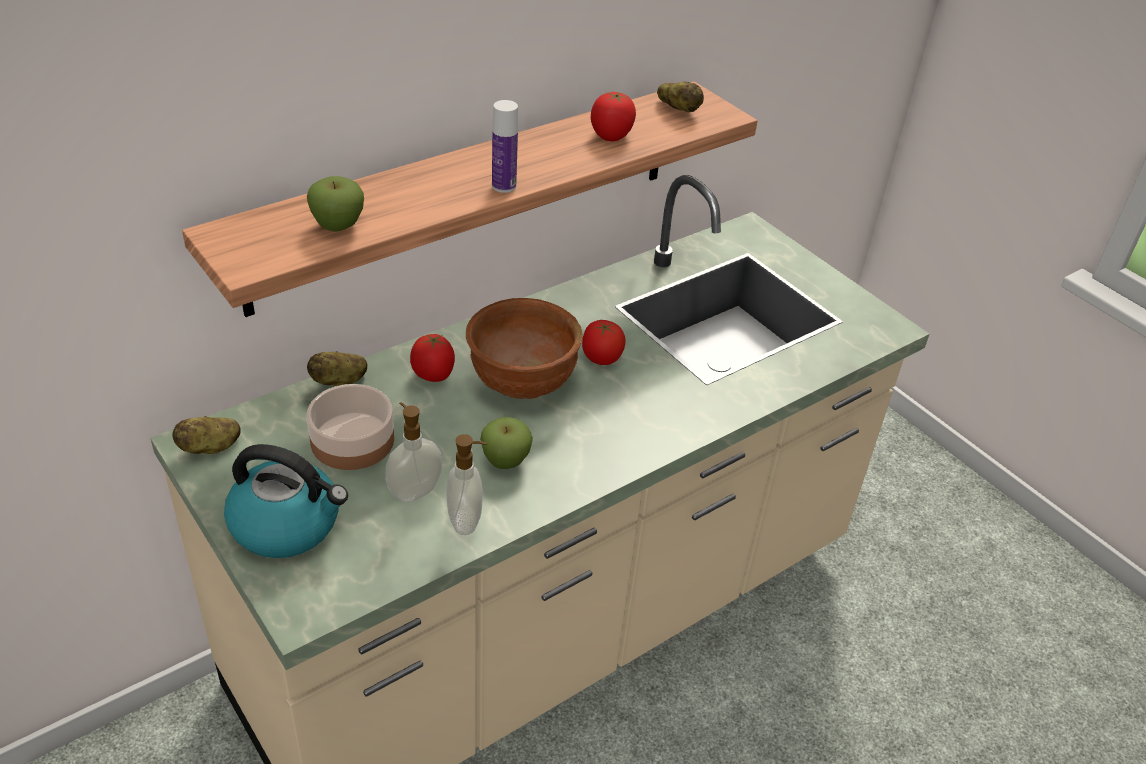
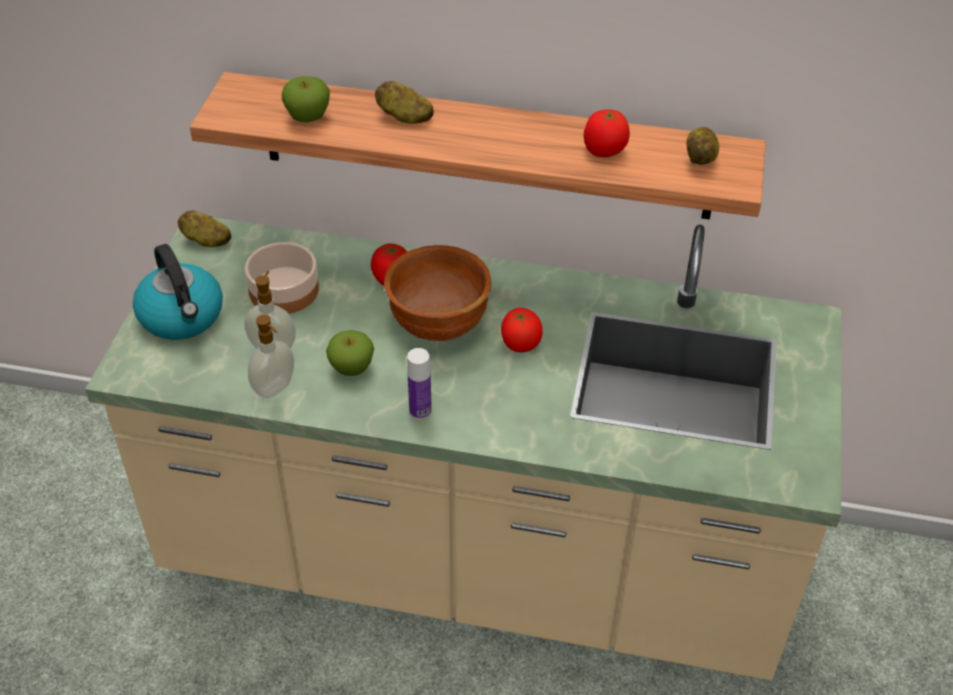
camera: 50 degrees right, 5 degrees up
(339, 381) = (329, 246): potato -> potato (404, 117)
(504, 186) = (457, 148): bottle -> bottle (420, 411)

